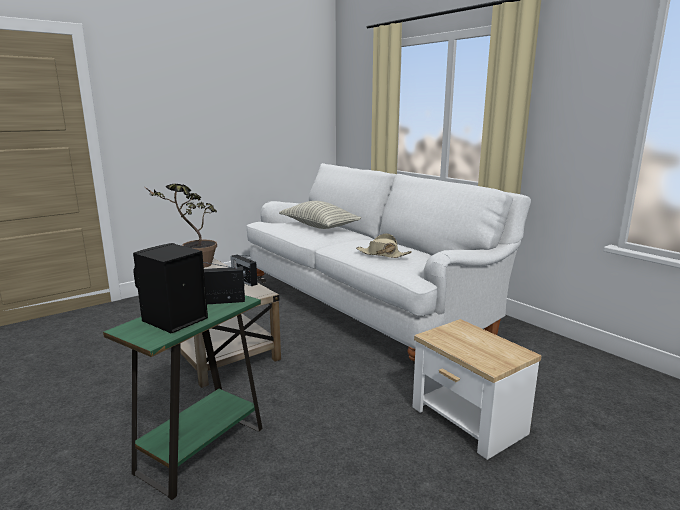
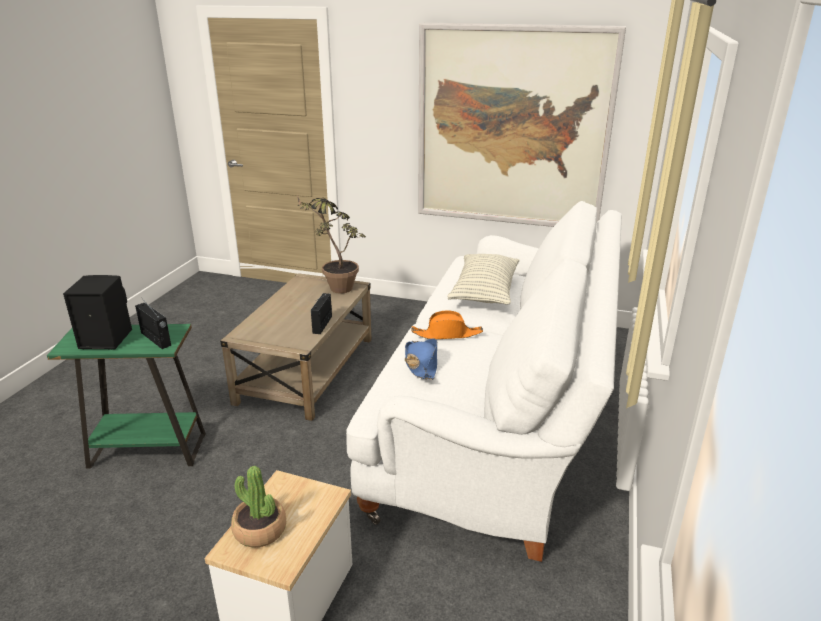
camera: 55 degrees right, 10 degrees up
(252, 125) = (512, 128): none -> picture
(356, 242) = (447, 334): none -> orange hat
(382, 254) = (421, 364): beige hat -> blue hat
(478, 352) = (259, 530): none -> potted plant

